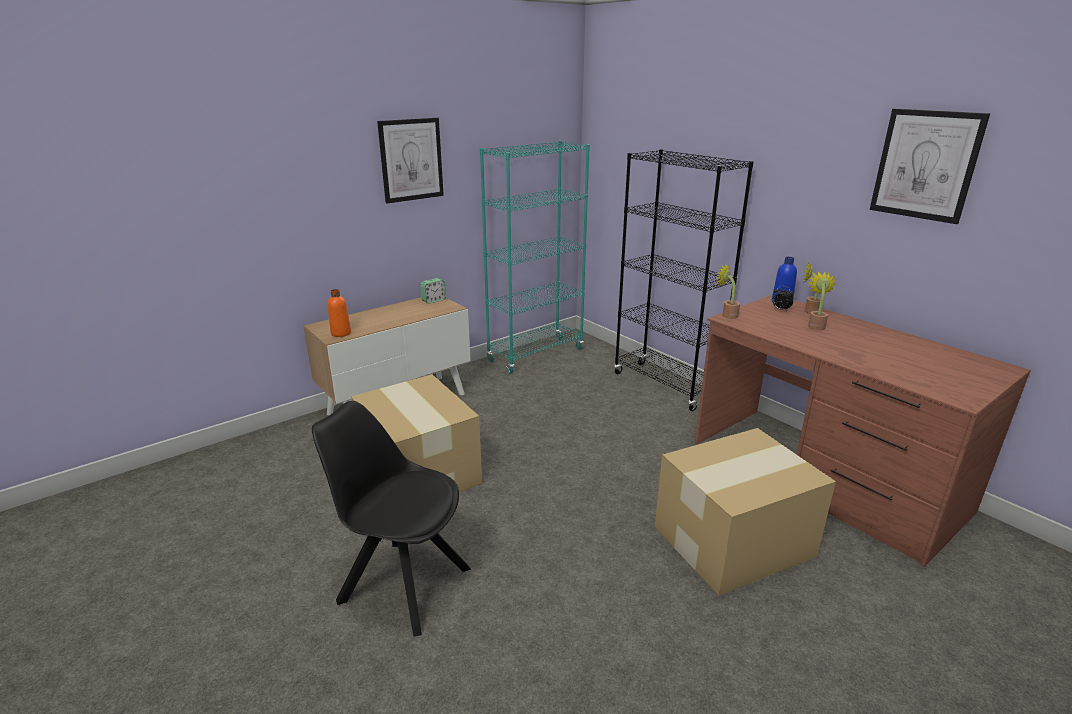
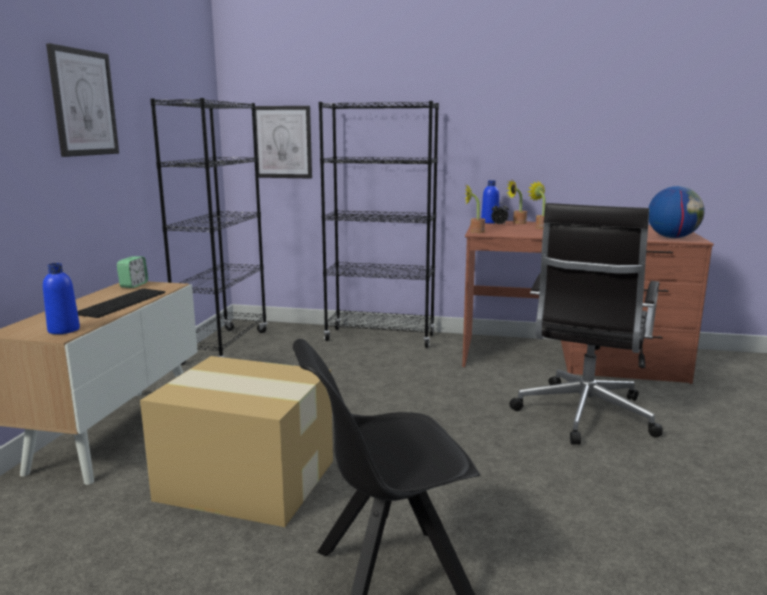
camera: 40 degrees left, 10 degrees down
(341, 333) = (64, 330): orange bottle -> blue bottle
(401, 316) = (121, 302): none -> keyboard
(535, 355) = (224, 347): turquoise bookcase -> black bookcase
(731, 541) = (583, 415): cardboard box -> black office chair
(925, 165) = (583, 89): picture -> picture (283, 142)
(943, 387) = (672, 237): none -> globe

